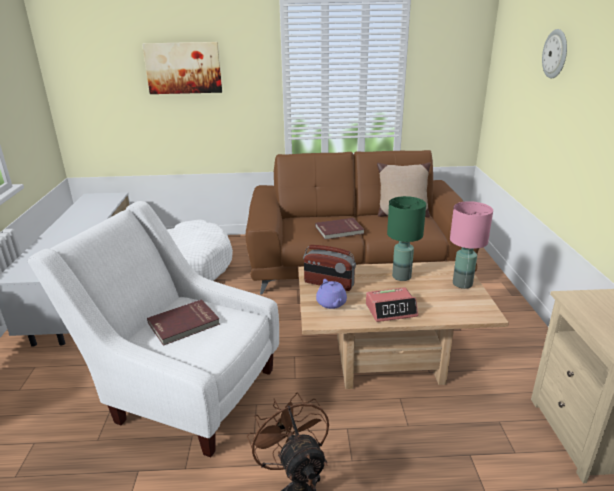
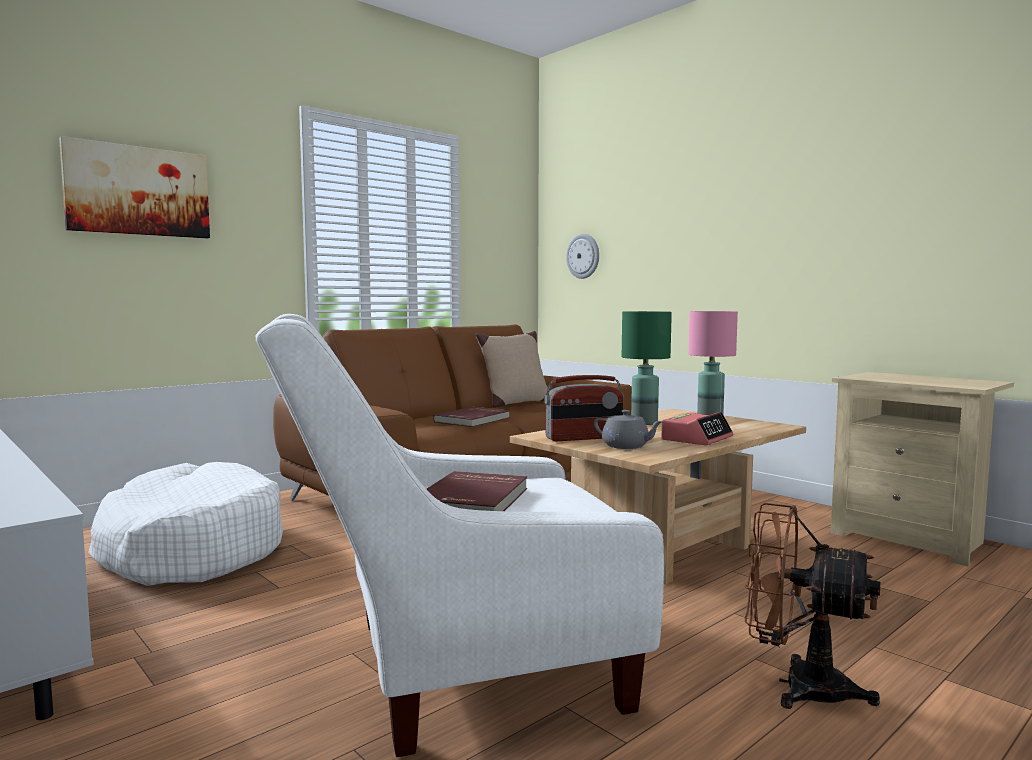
camera: 40 degrees left, 20 degrees down
(331, 303) = (626, 446): purple teapot -> grey teapot
(555, 54) = (664, 189): wall clock -> wall clock (583, 256)

